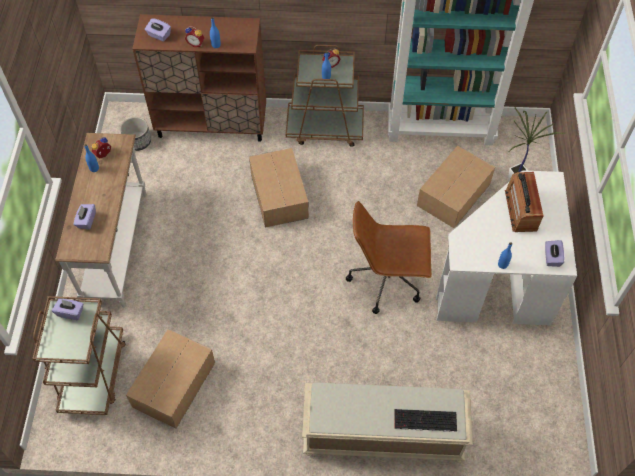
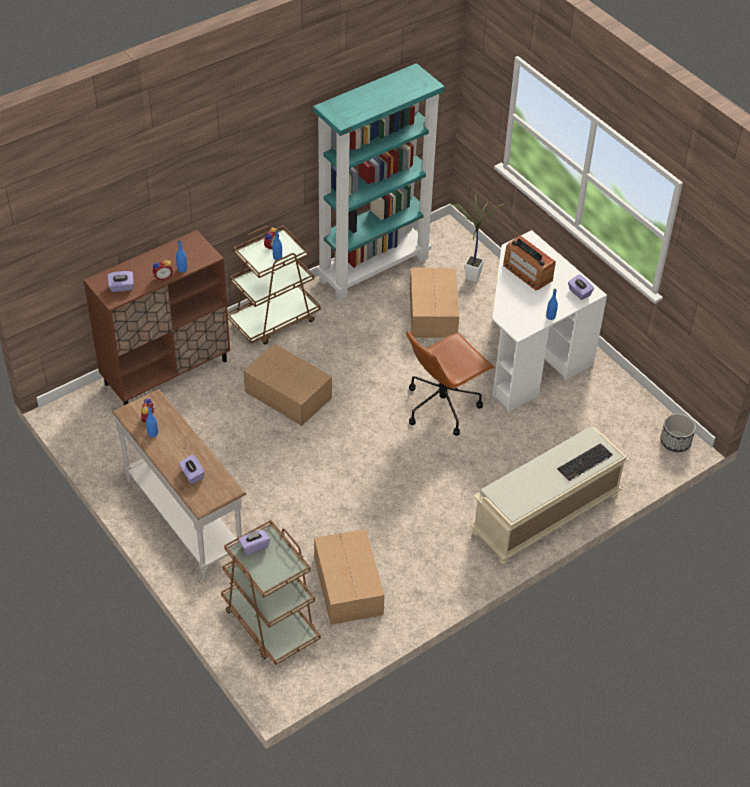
camera: 40 degrees left, 10 degrees down
(138, 141) = (109, 424): planter -> planter (675, 441)

